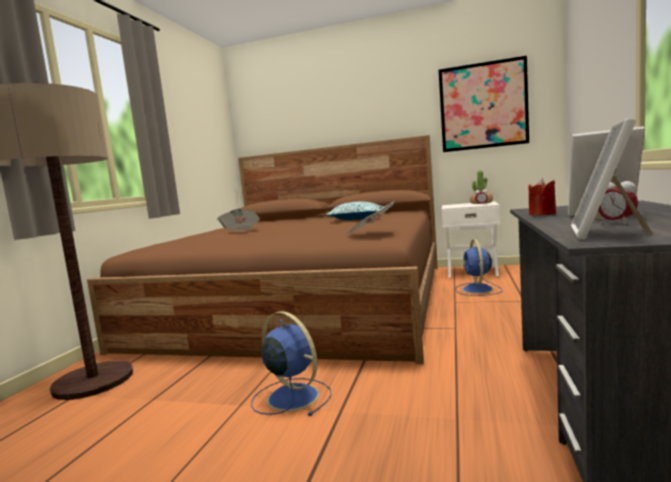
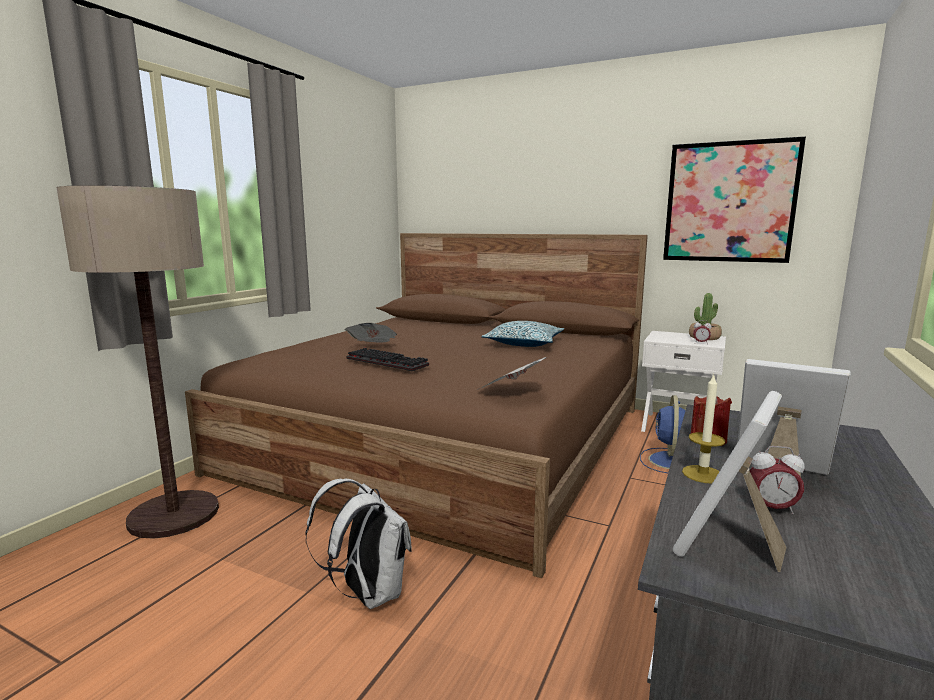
camera: 10 degrees right, 5 degrees up
(262, 234) = (389, 362): none -> keyboard
(291, 396) = (367, 593): blue fan -> white backpack
(556, 221) = (702, 474): none -> candle
(616, 223) = (771, 508): alarm clock -> alarm clock turned 60 degrees counterclockwise

